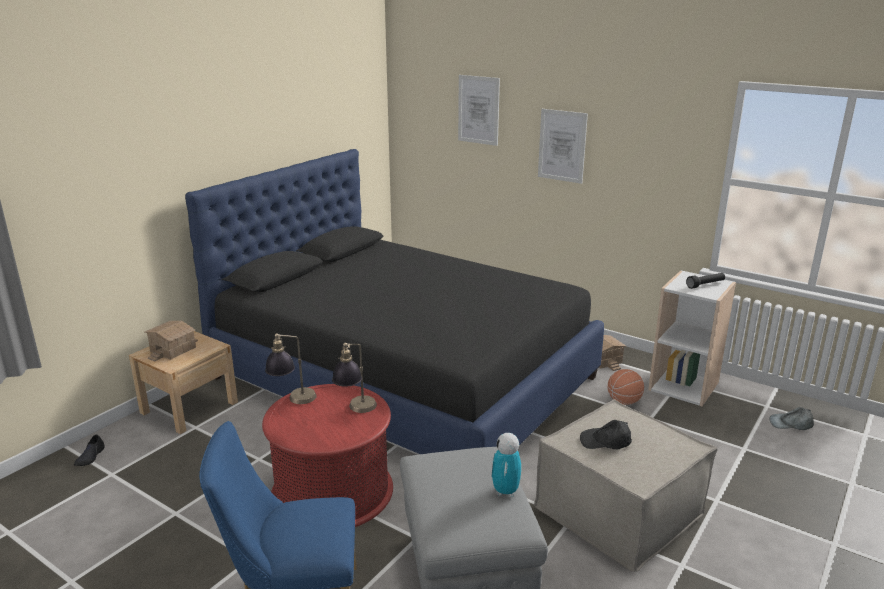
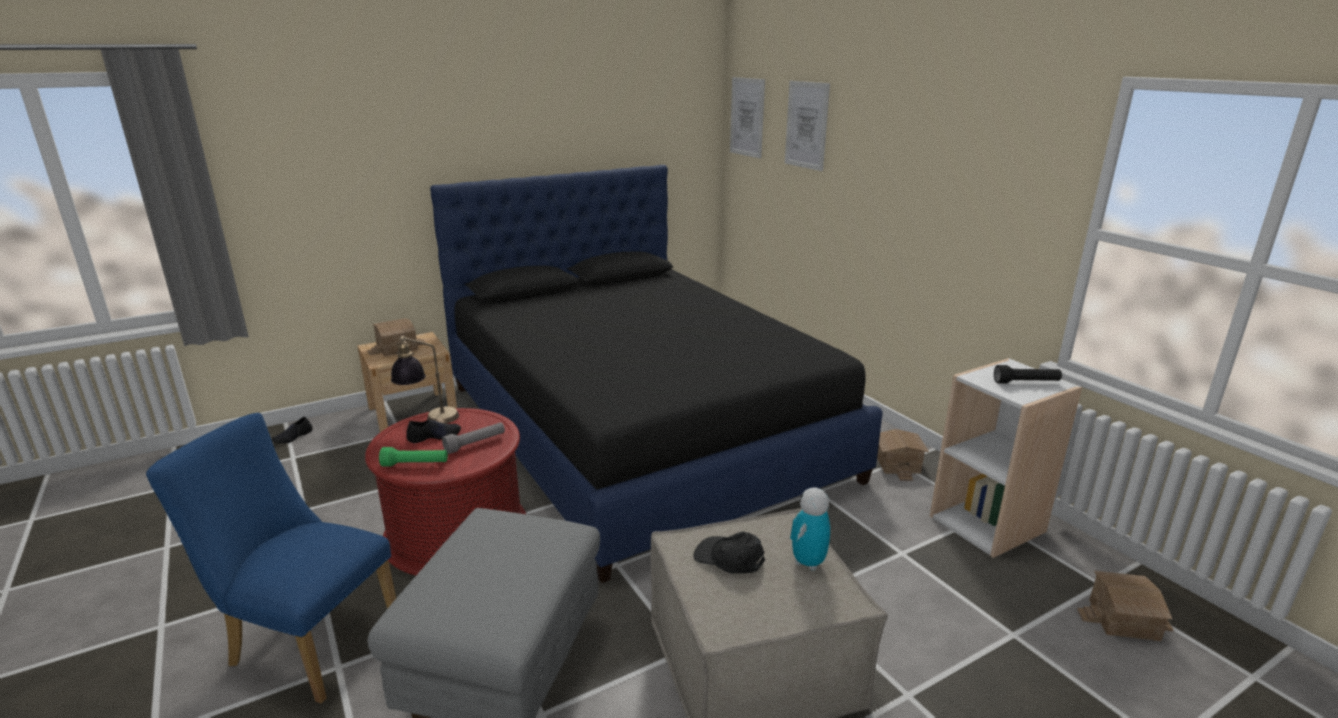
camera: 25 degrees right, 0 degrees up
(314, 413) = (434, 436): none -> black shoe
(326, 438) = (415, 464): none -> green flashlight
(356, 411) = (475, 444): table lamp -> grey flashlight
(505, 491) = (532, 582): toy robot -> toy robot (808, 562)
(562, 146) = (889, 173): picture -> picture (747, 117)
(624, 401) = (882, 522): basketball -> none
(791, 423) = (1124, 621): grey cap -> toy house

